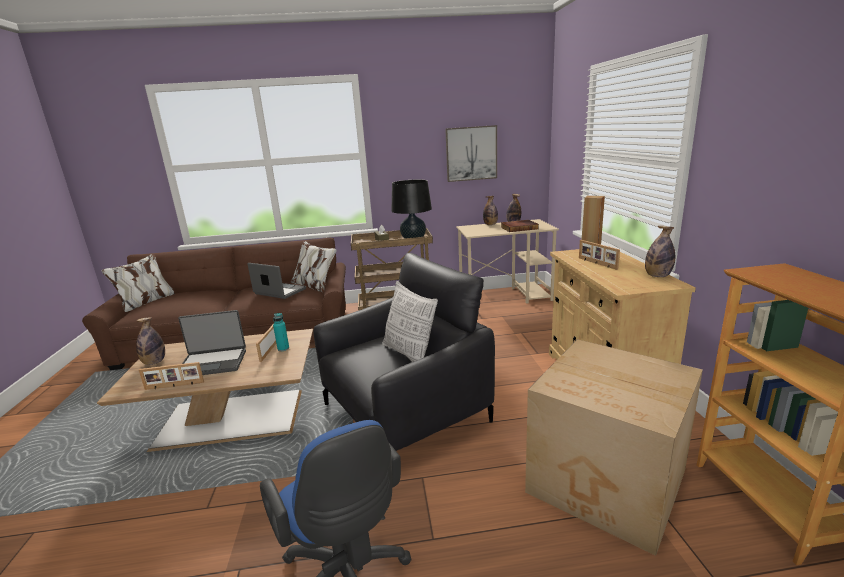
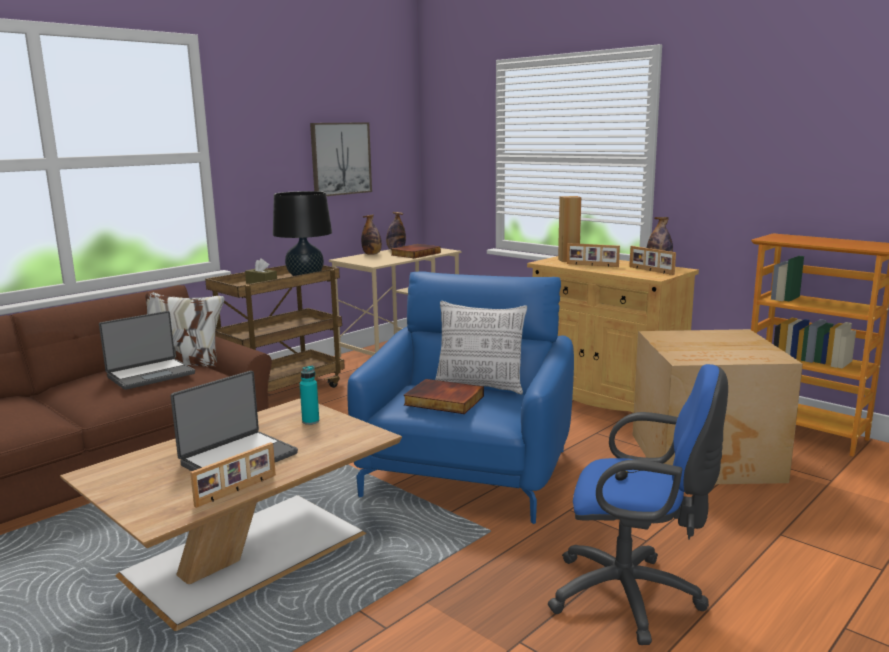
camera: 40 degrees left, 5 degrees down
(154, 362) = (127, 485): bottle -> none
(269, 349) = (292, 427): picture frame -> picture frame (650, 270)
(279, 292) = (150, 375): laptop -> laptop turned 150 degrees clockwise
(364, 358) = (443, 401): none -> book
(405, 413) = (467, 473): black armchair -> blue armchair

